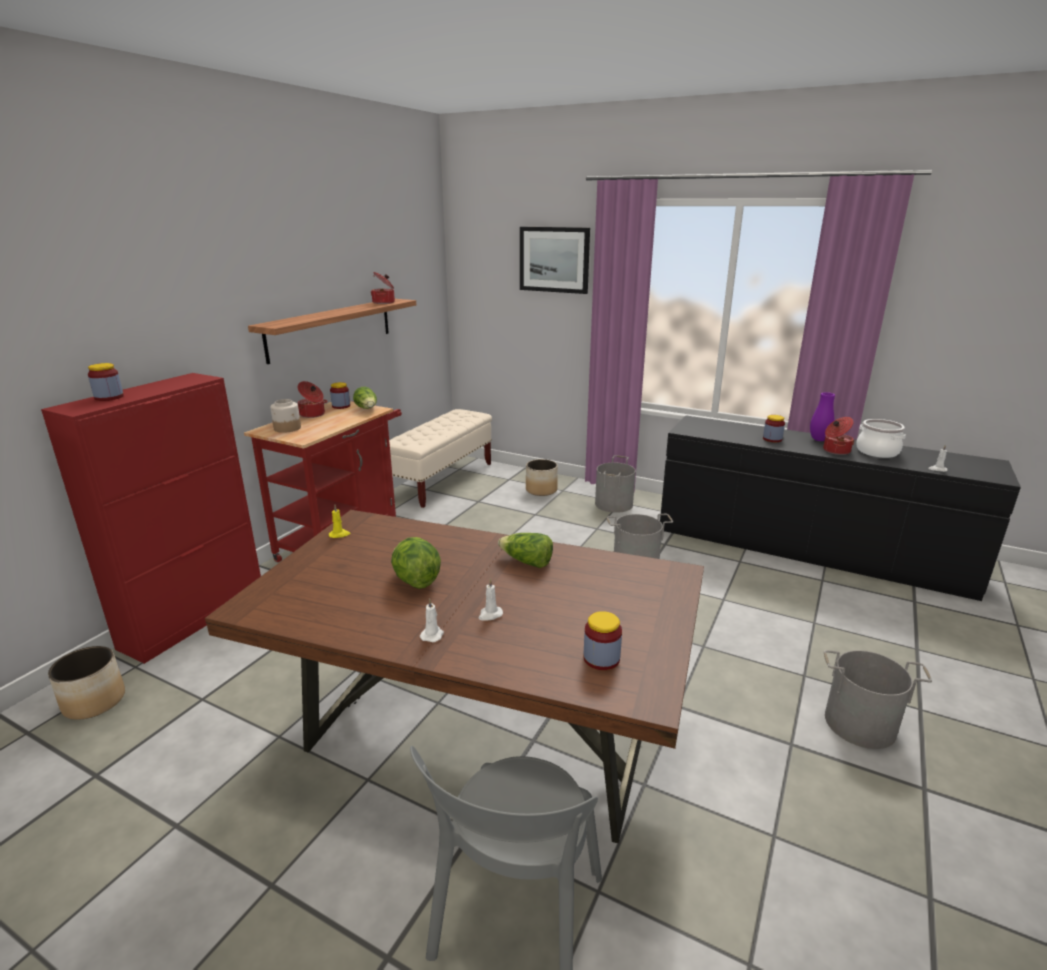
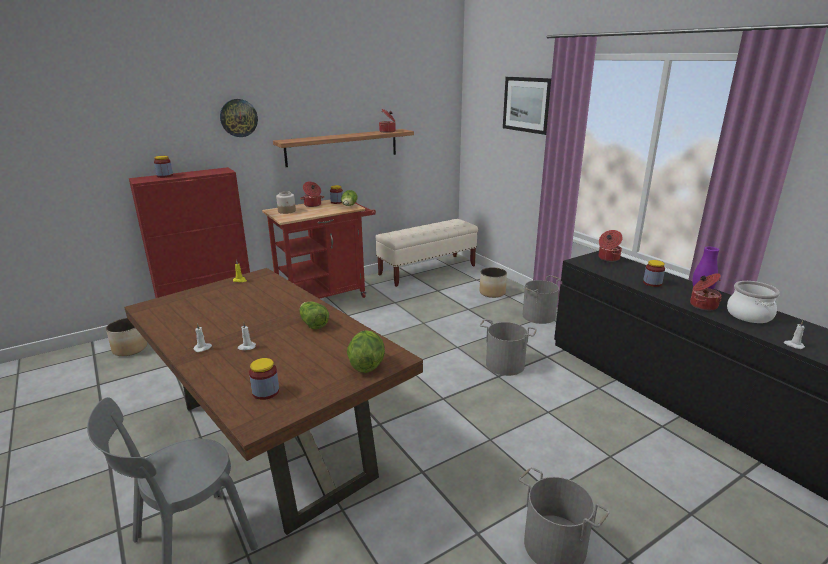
camera: 30 degrees right, 0 degrees up
(200, 294) = (238, 118): none -> wall clock
(415, 581) = (238, 316): lettuce -> lettuce (366, 365)
(703, 422) = (608, 258): none -> cooking pot

